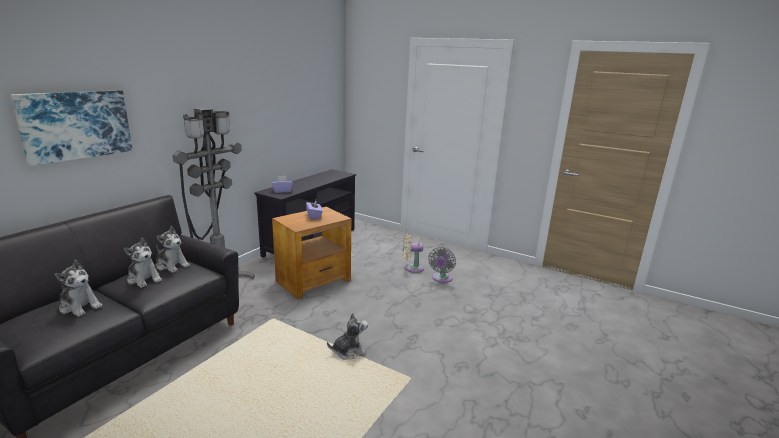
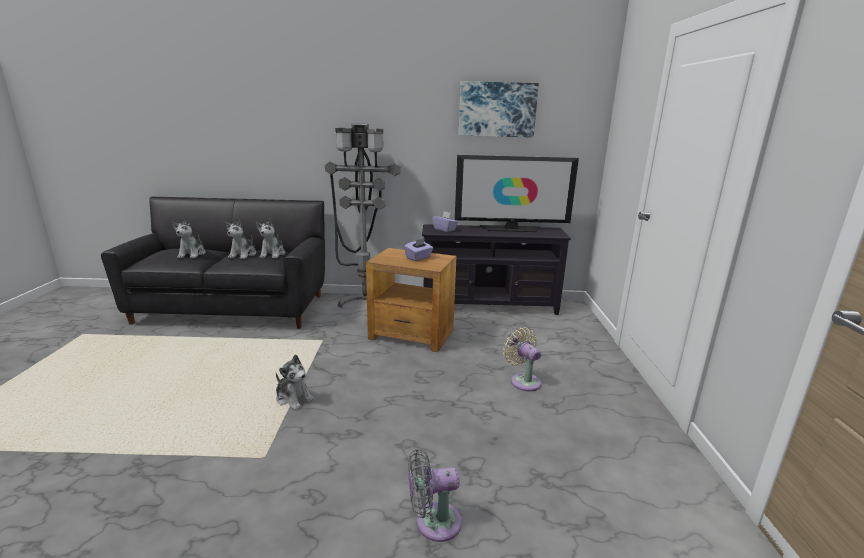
camera: 60 degrees right, 0 degrees up
(76, 125) = (256, 127): picture -> picture (497, 109)
(314, 178) = (511, 229): none -> television
(441, 279) = (527, 413): grey fan -> grey fan (433, 522)

